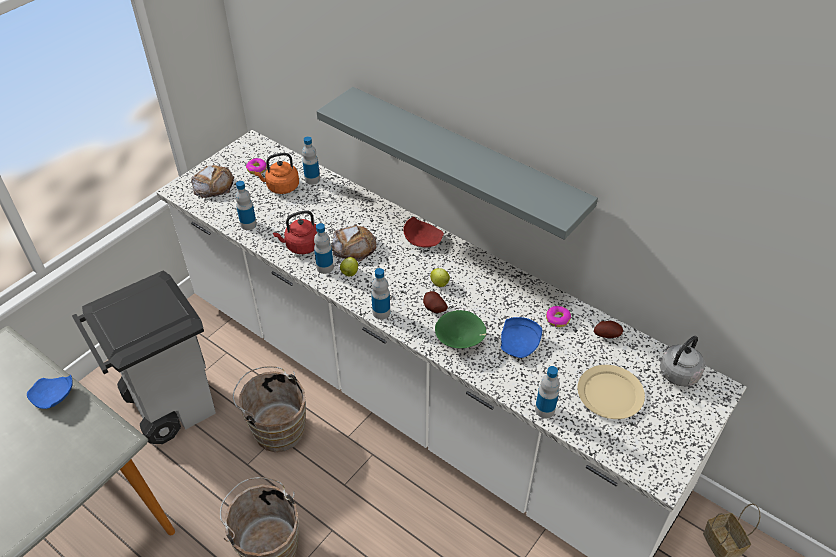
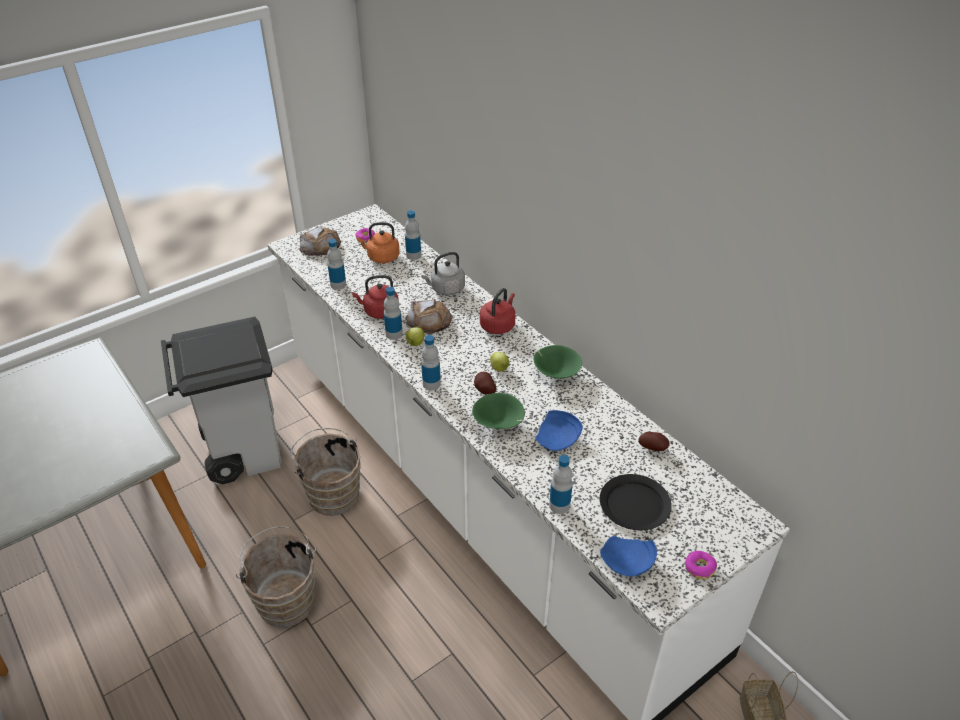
camera: 15 degrees right, 5 degrees down
(54, 398) = (114, 404): blue plate -> blue plate (627, 563)
(422, 239) = (498, 325): red plate -> red kettle
(464, 160) = (544, 247): grey shelf -> none
(493, 279) = (555, 374): none -> green bowl
(557, 319) = (606, 423): donut -> donut (699, 568)
(609, 394) = (634, 504): beige plate -> black plate
(677, 375) = (715, 501): grey kettle -> grey kettle (446, 289)

